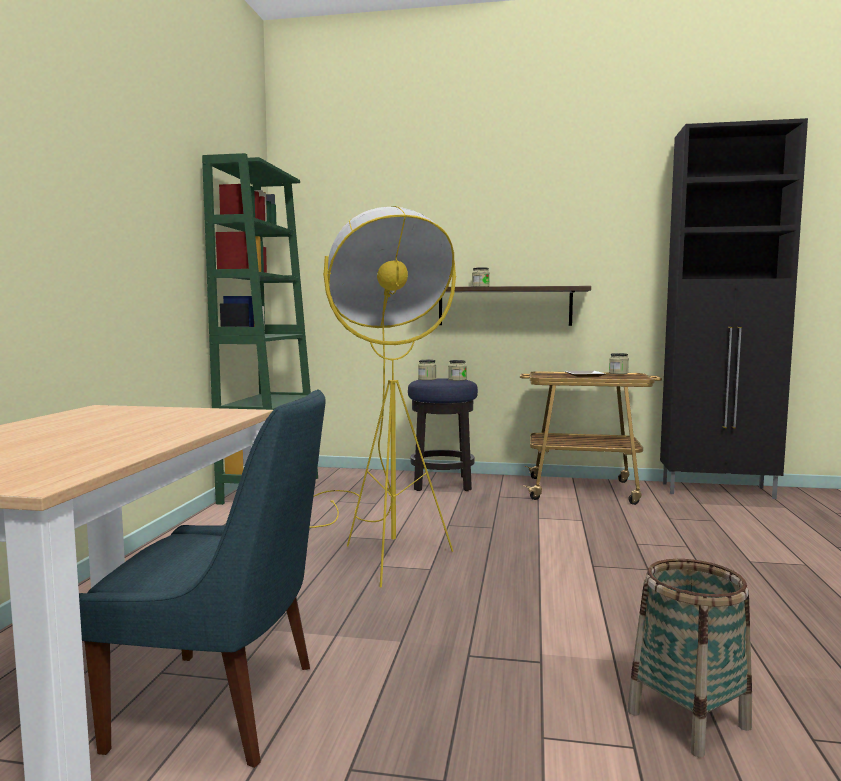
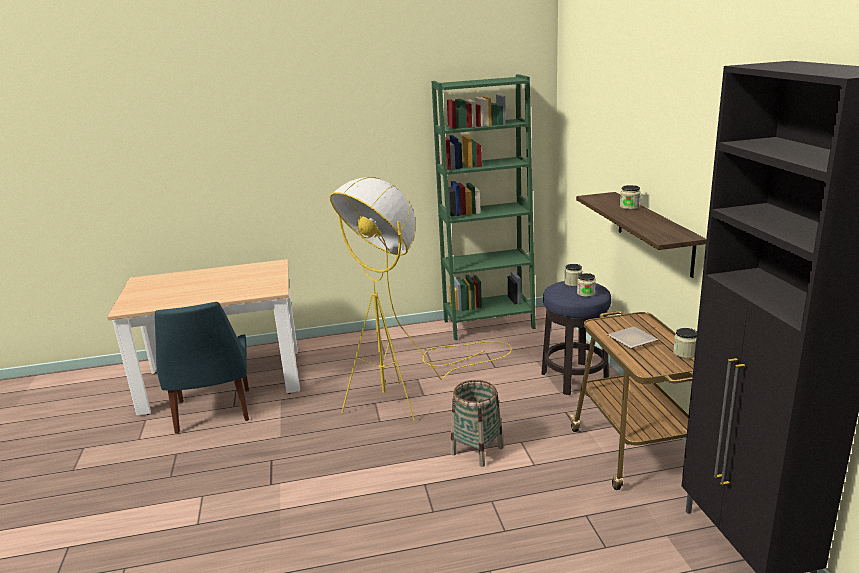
camera: 70 degrees right, 15 degrees up
(688, 719) = (223, 540): basket -> basket (477, 450)

